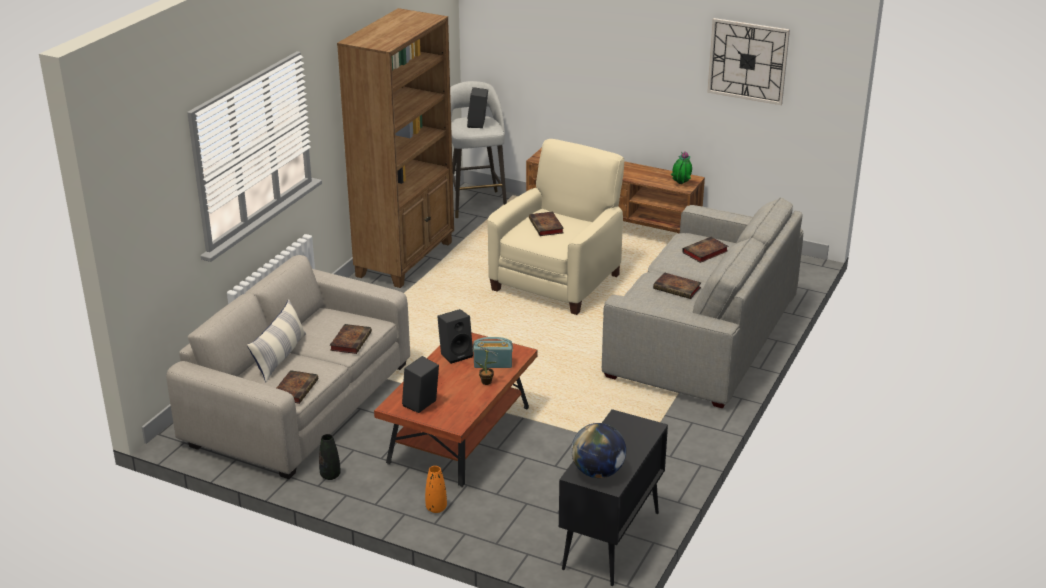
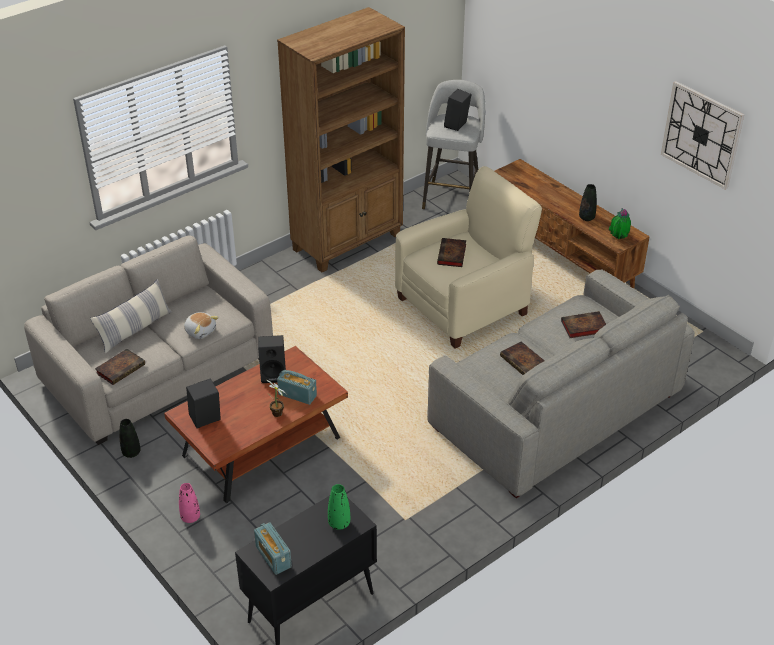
camera: 25 degrees right, 10 degrees up
(351, 341) = (200, 331): book -> plush toy
(436, 508) = (190, 517): orange vase -> pink vase
(598, 472) = (273, 556): globe -> radio
(634, 432) = (339, 523): none -> green vase
(640, 175) = (586, 218): none -> black vase

